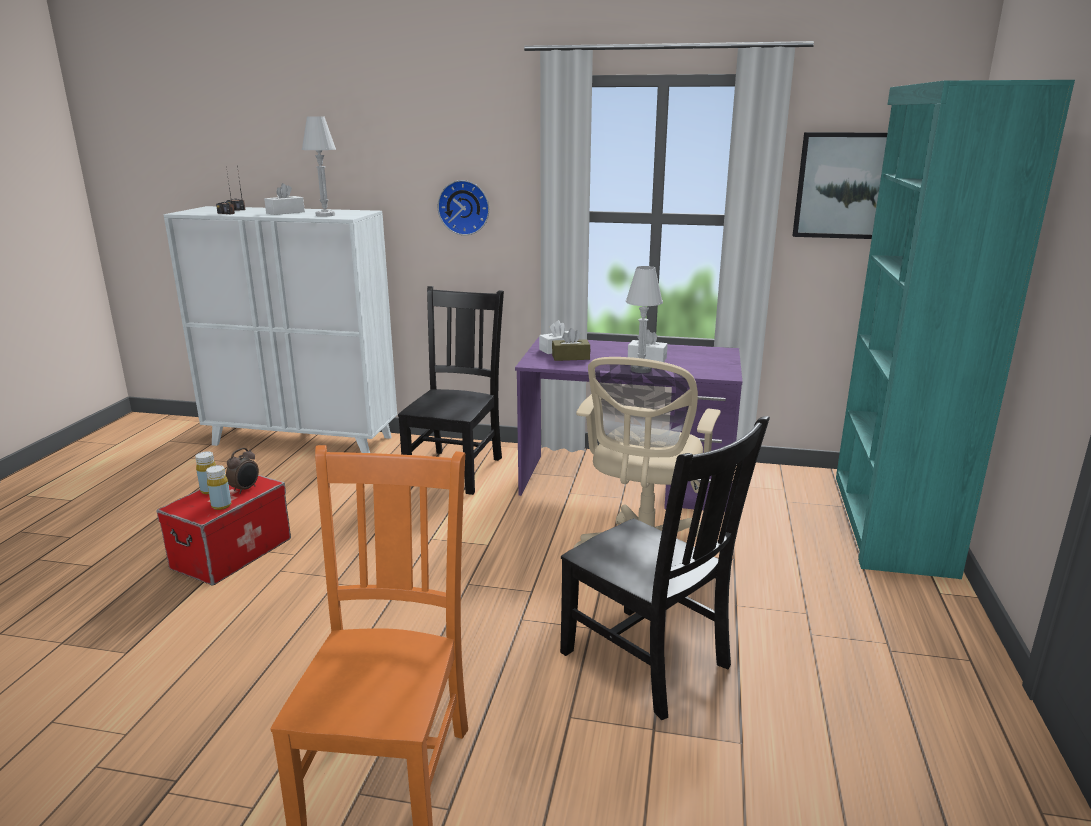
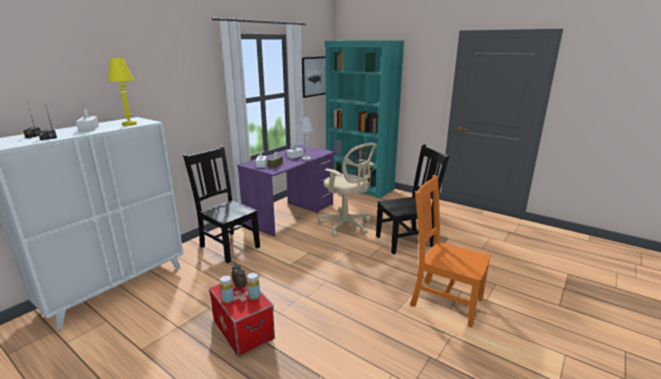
camera: 65 degrees left, 0 degrees up
(325, 215) = (129, 124): white table lamp -> yellow table lamp
(464, 207) = (182, 106): wall clock -> none

